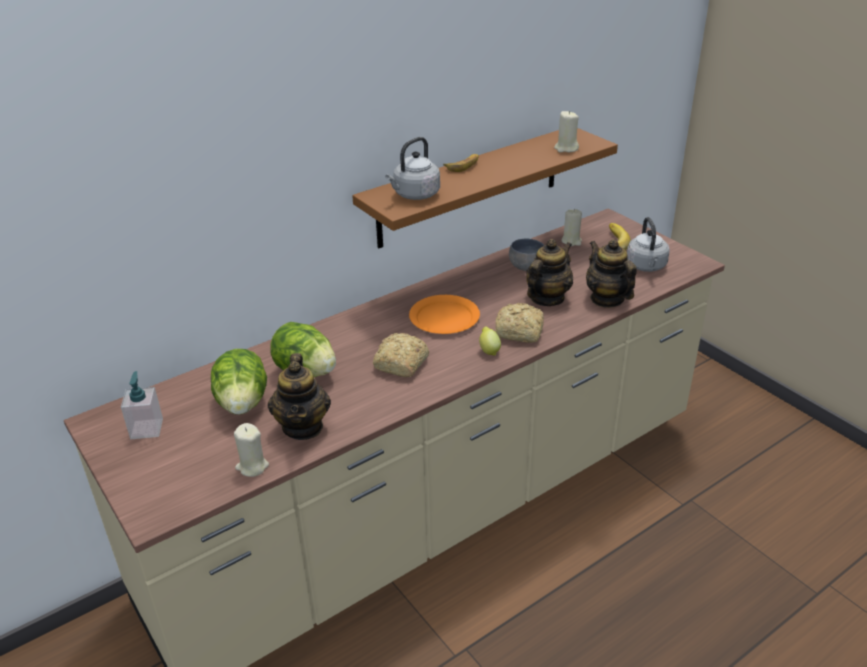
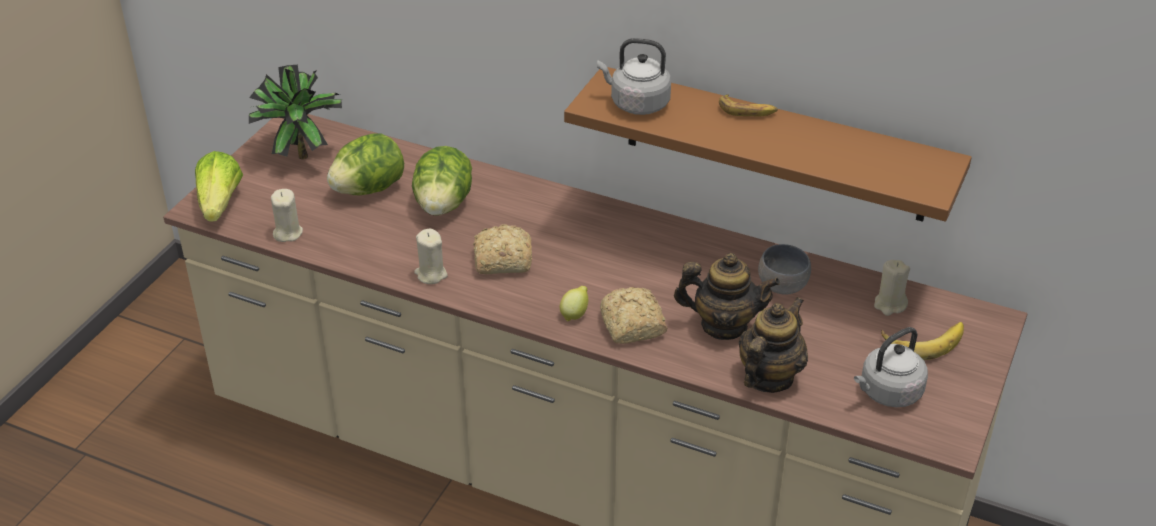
camera: 60 degrees right, 5 degrees up
(147, 428) = (300, 154): soap dispenser -> potted plant
(163, 499) = (220, 204): none -> lettuce
(303, 426) = (359, 238): teapot -> none
(444, 317) = (614, 259): orange plate -> none
(566, 148) = (883, 171): beige candle -> beige candle (431, 274)

